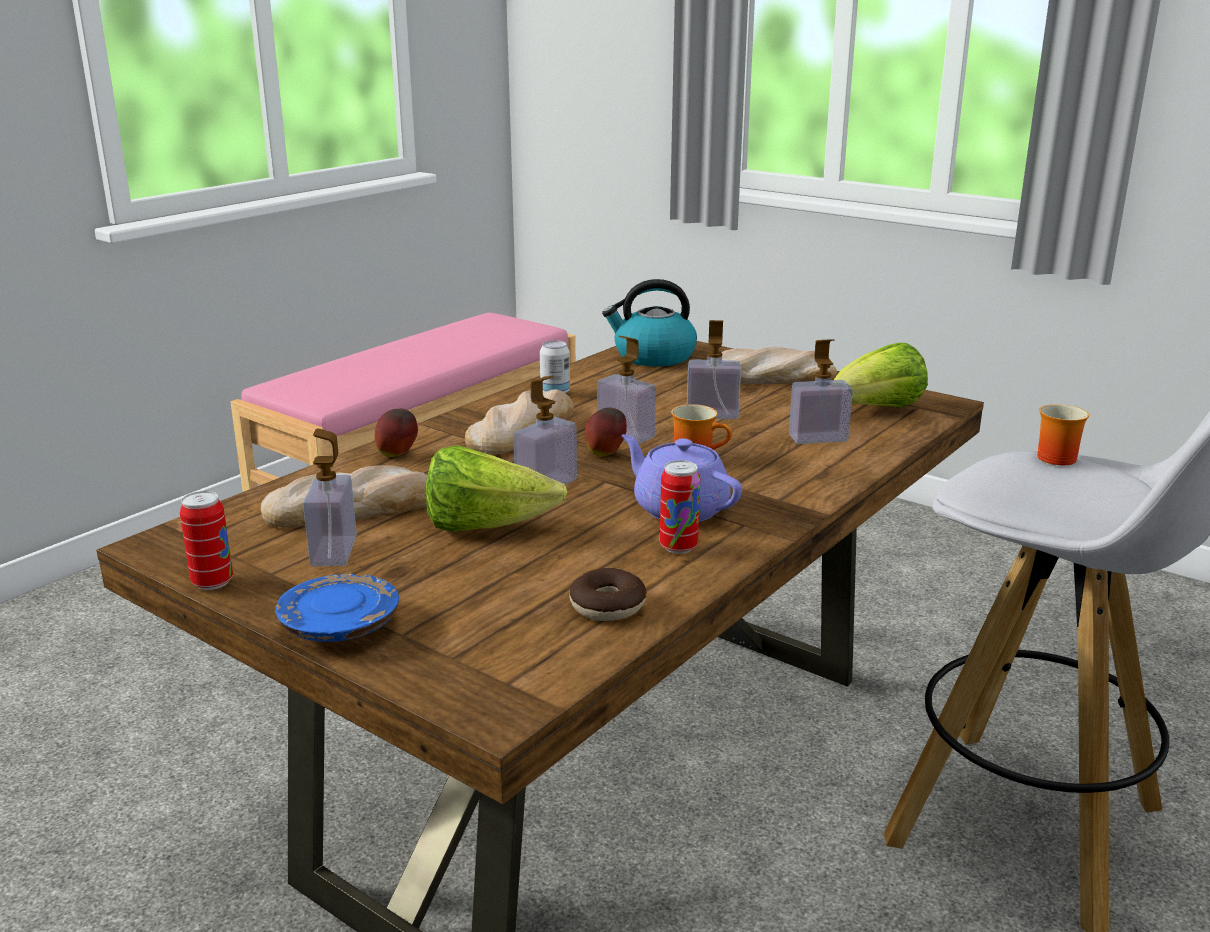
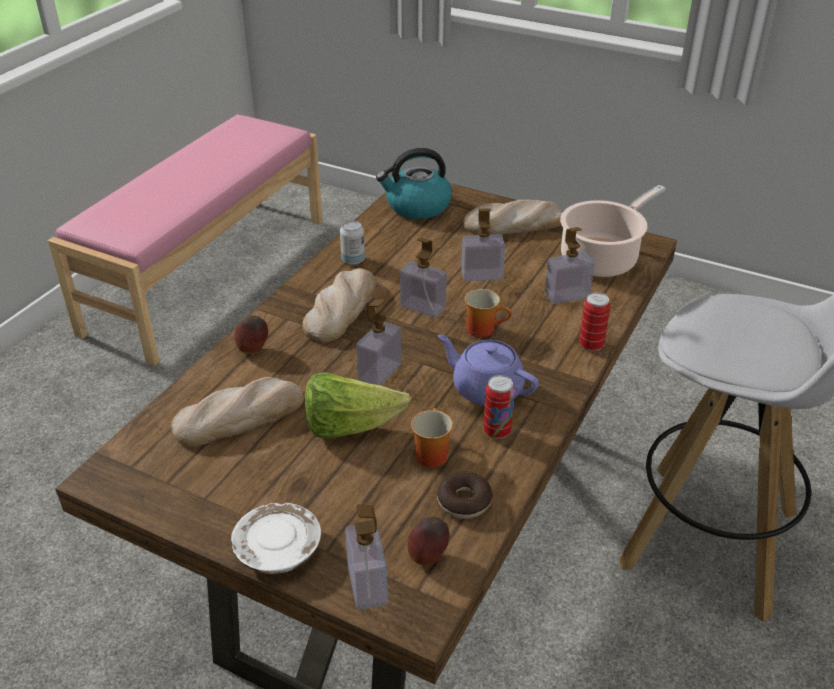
camera: 10 degrees left, 15 degrees up
(212, 582) = (163, 514): can -> can (591, 345)
(334, 551) = (243, 468): soap dispenser -> soap dispenser (367, 584)
(339, 626) = (277, 549): blue plate -> white plate
(605, 454) = (414, 331): apple -> apple (428, 557)
(876, 410) = (602, 258): lettuce -> cooking pot
(1053, 456) = (738, 301): mug -> mug (429, 453)

